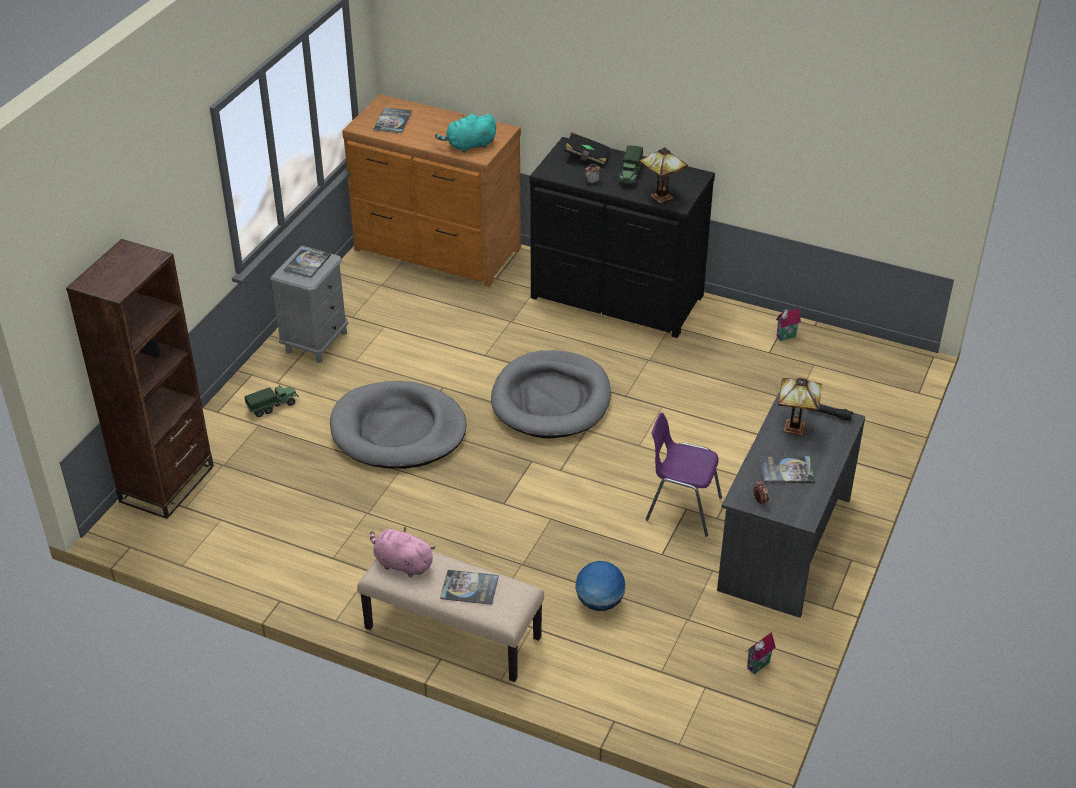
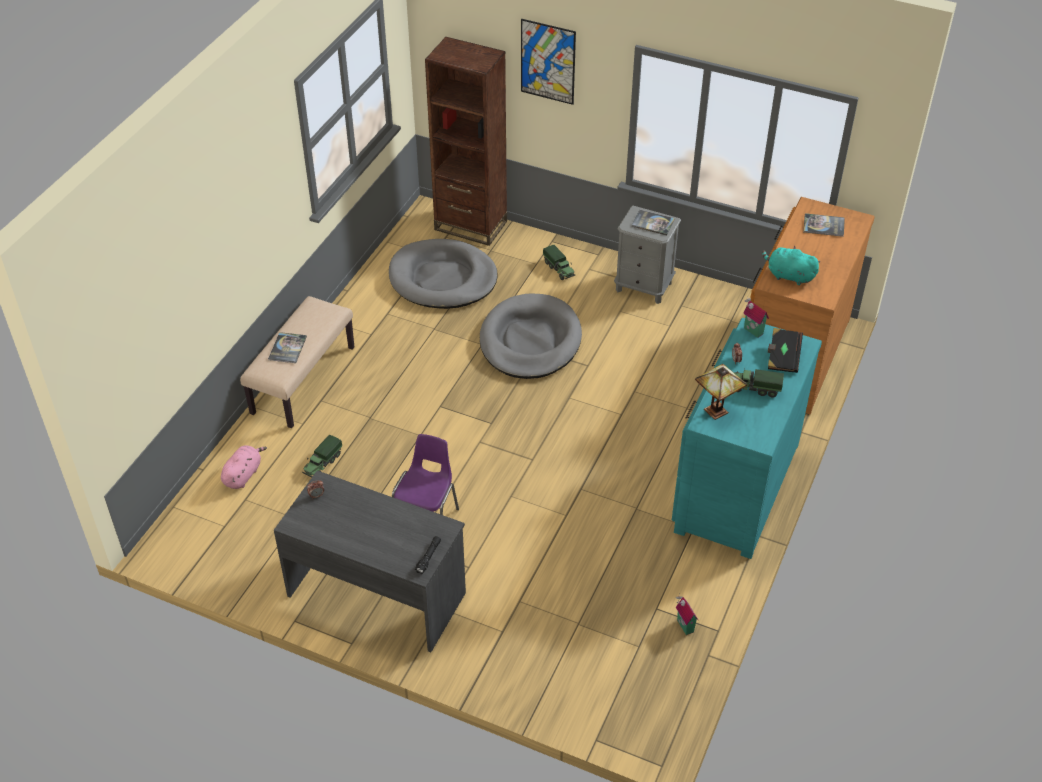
camera: 90 degrees right, 5 degrees up
(154, 209) = (548, 61): none -> picture
(401, 564) = (317, 312): pink plush toy -> pink plush toy (243, 474)
(469, 146) = (788, 276): turquoise plush toy -> turquoise plush toy turned 45 degrees counterclockwise
(551, 399) = (574, 436): grey dog bed -> grey dog bed (443, 278)
(599, 602) = (322, 464): globe -> toy truck
(616, 298) = (734, 486): black dresser -> turquoise dresser
(759, 666) = (238, 562): toy house -> toy house (752, 331)
(786, 470) = (354, 518): book -> none
(796, 427) = (412, 530): table lamp -> none

